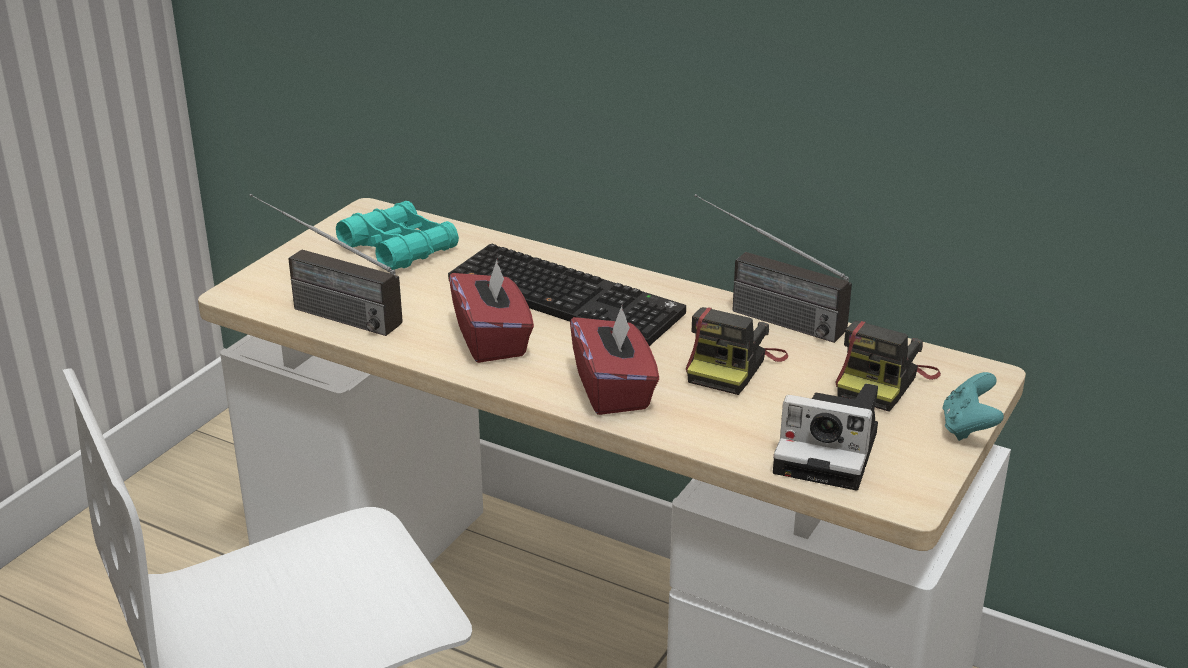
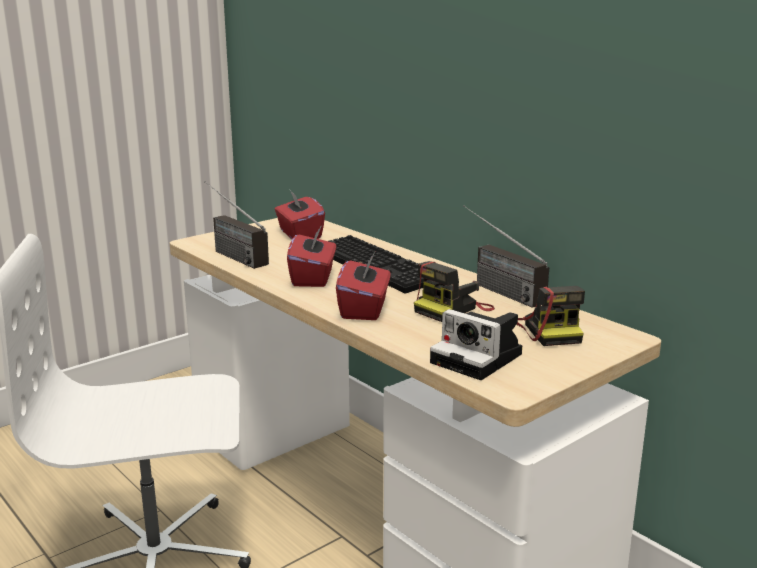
camera: 20 degrees right, 10 degrees down
(399, 248) = (299, 234): turquoise binoculars -> red tissue box
(883, 382) = (550, 330): camera -> camera turned 60 degrees counterclockwise
(968, 428) = (591, 362): turquoise game controller -> none

